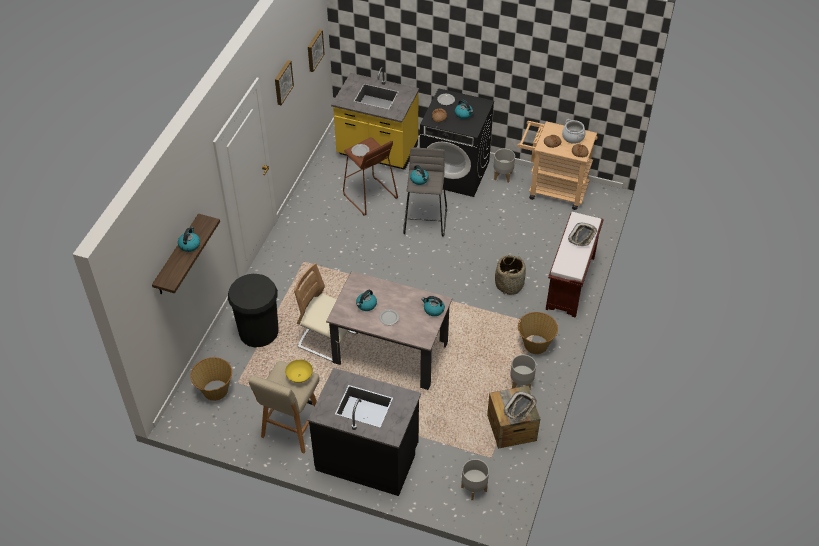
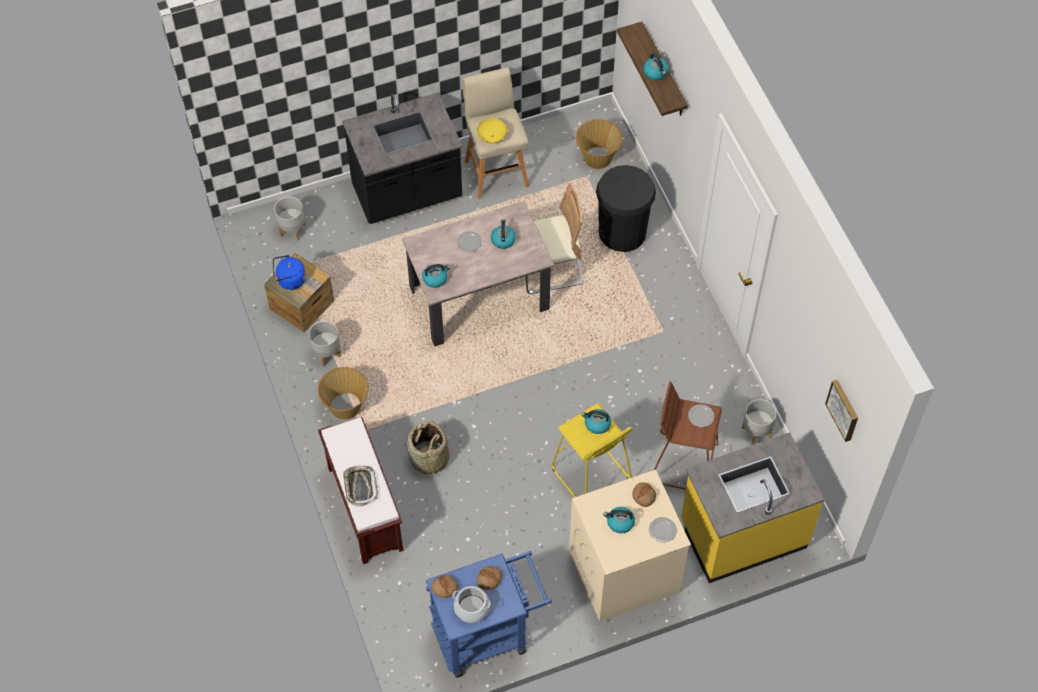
camera: 140 degrees right, 10 degrees up
(282, 82) = (797, 302): picture -> none
(425, 221) = (590, 474): grey stool -> yellow stool
(455, 172) = (623, 572): black washing machine -> beige washing machine
(503, 176) = (563, 610): grey planter -> grey planter (756, 432)
(520, 408) = (289, 280): tray -> blue kettle
(552, 189) = (488, 633): beige cart -> blue cart

